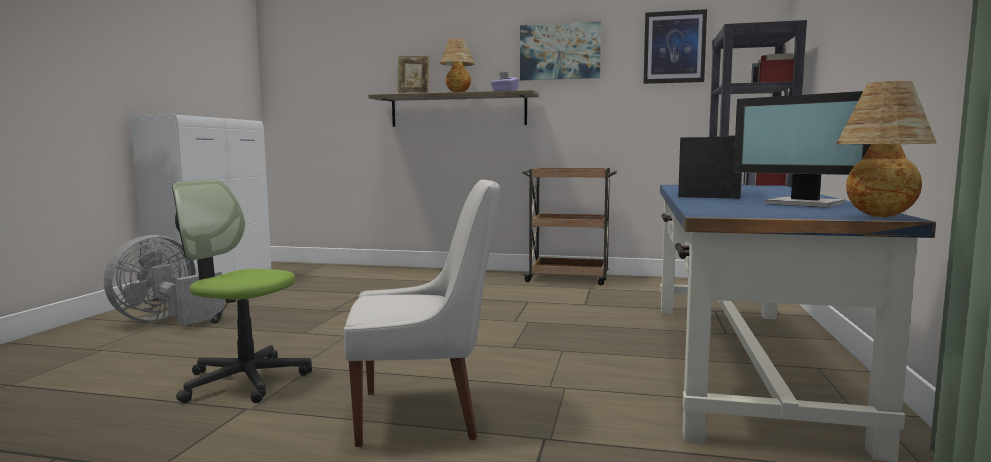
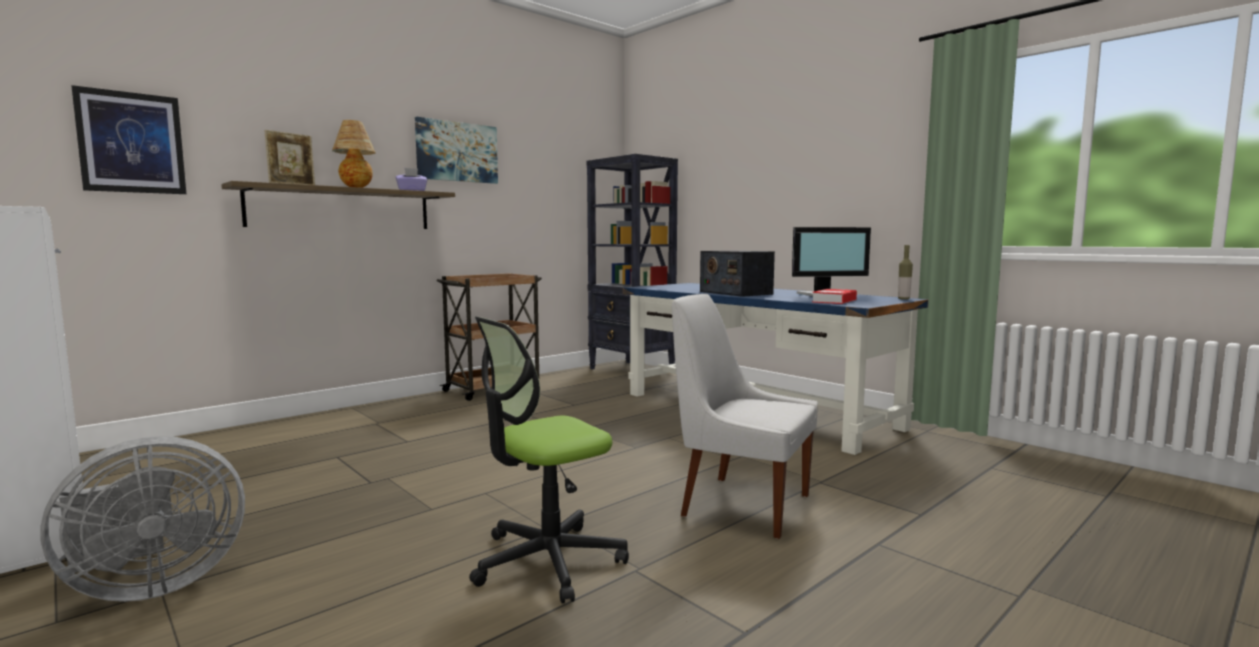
camera: 55 degrees left, 0 degrees up
(165, 320) = (150, 586): grey fan -> grey fan turned 105 degrees counterclockwise
(424, 414) = (740, 504): white chair -> white chair turned 90 degrees counterclockwise
(674, 47) = (553, 161): picture -> picture (131, 143)
(729, 208) = (834, 301): none -> book
(878, 217) = (903, 299): table lamp -> bottle

